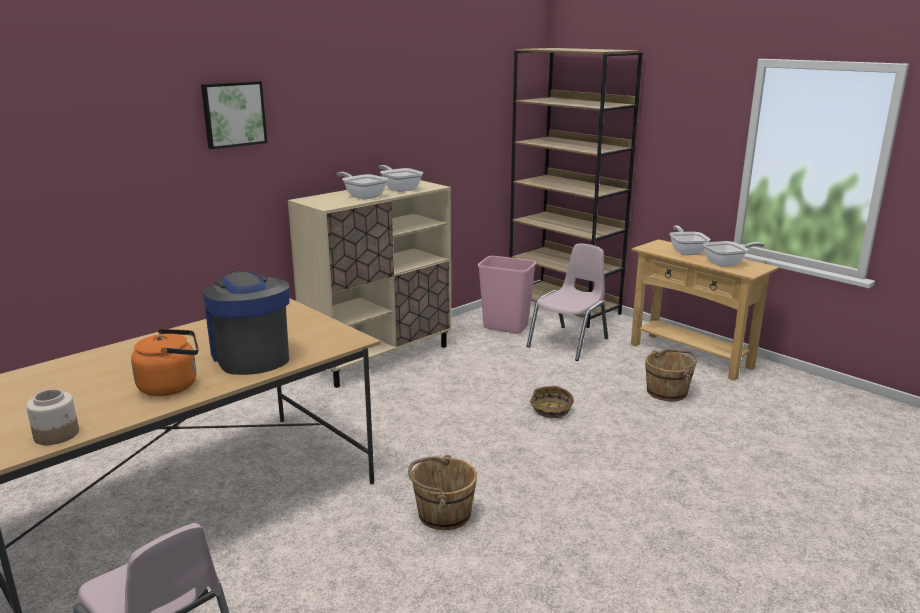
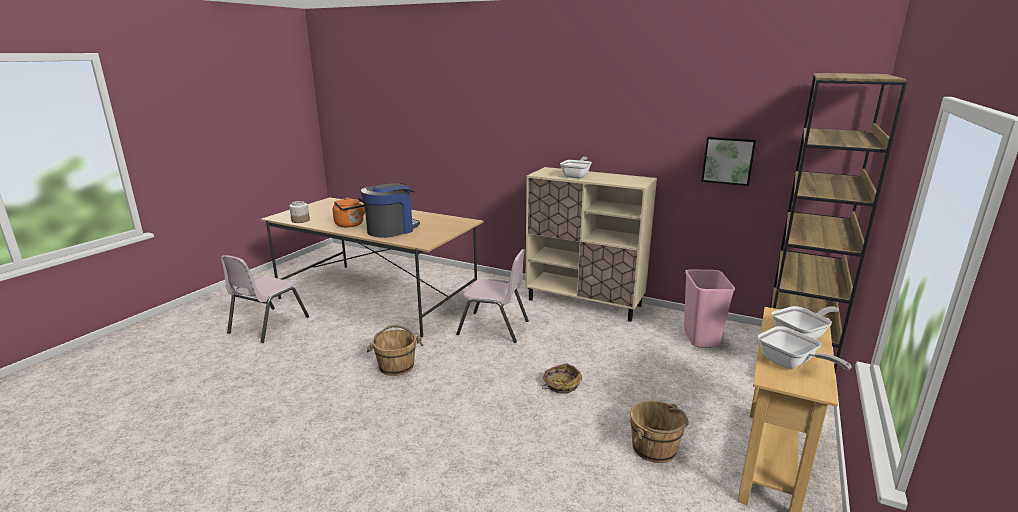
camera: 70 degrees right, 0 degrees up
(233, 114) = (518, 104): picture -> picture (728, 160)
(400, 189) = (613, 179): frying pan -> none
(569, 343) = (707, 375): pink chair -> pink chair (493, 328)

